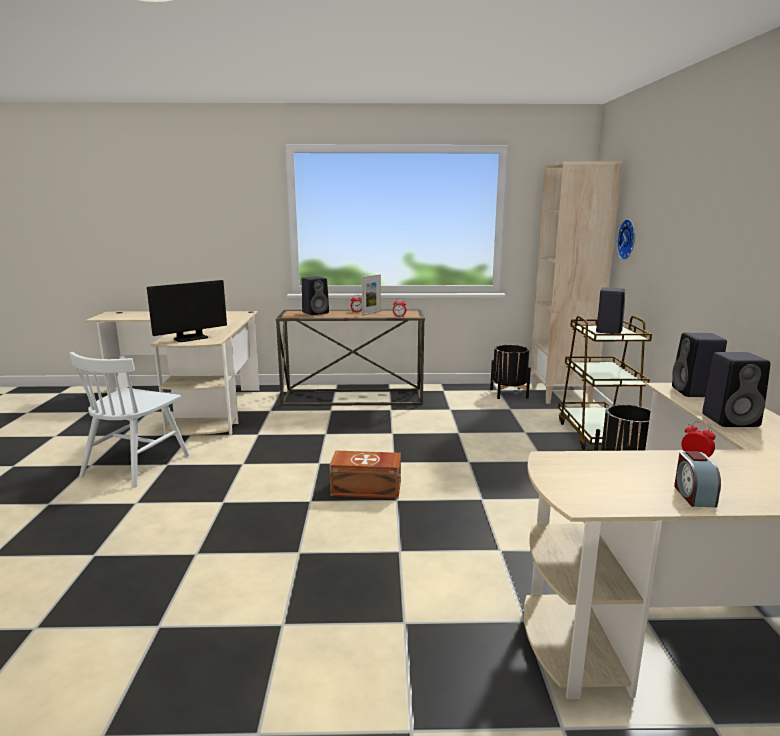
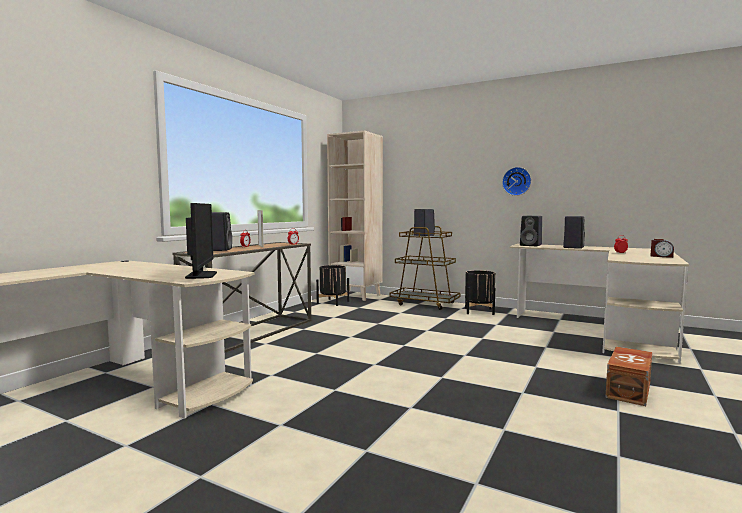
camera: 60 degrees left, 10 degrees down
(136, 465) = (253, 443): white chair -> none
(367, 489) = (440, 359): brown storage box -> brown storage box (630, 390)
(629, 239) = (401, 183): wall clock -> wall clock (516, 181)

